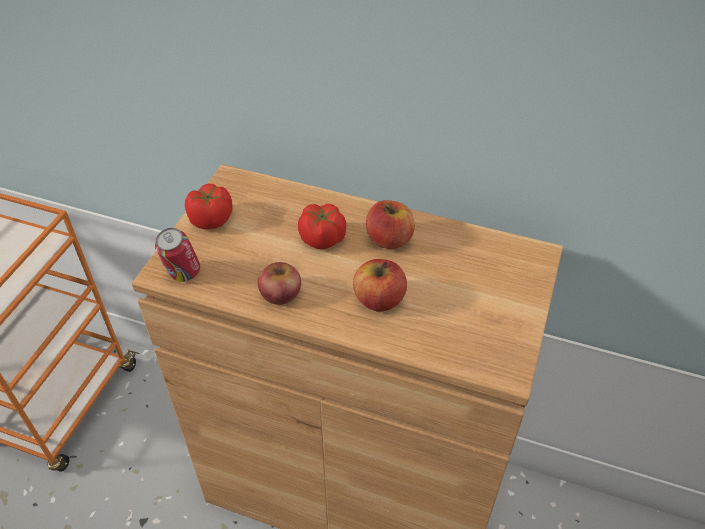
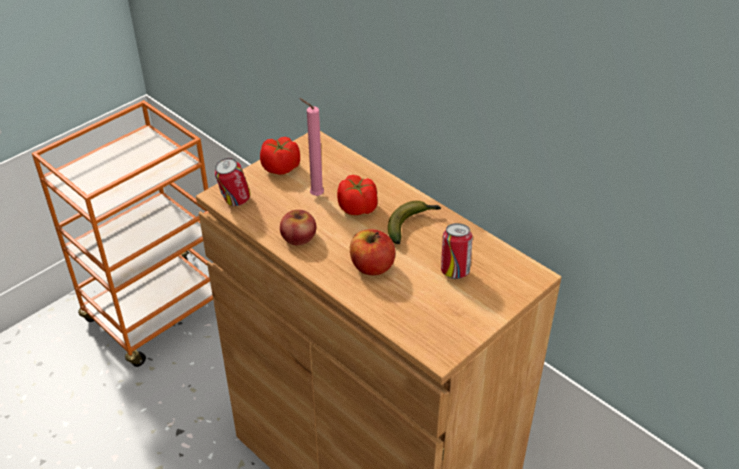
camera: 25 degrees right, 5 degrees down
(268, 239) = (314, 195): none -> pink candle
(389, 239) = (412, 225): apple -> banana
(463, 275) = (454, 271): none -> can

